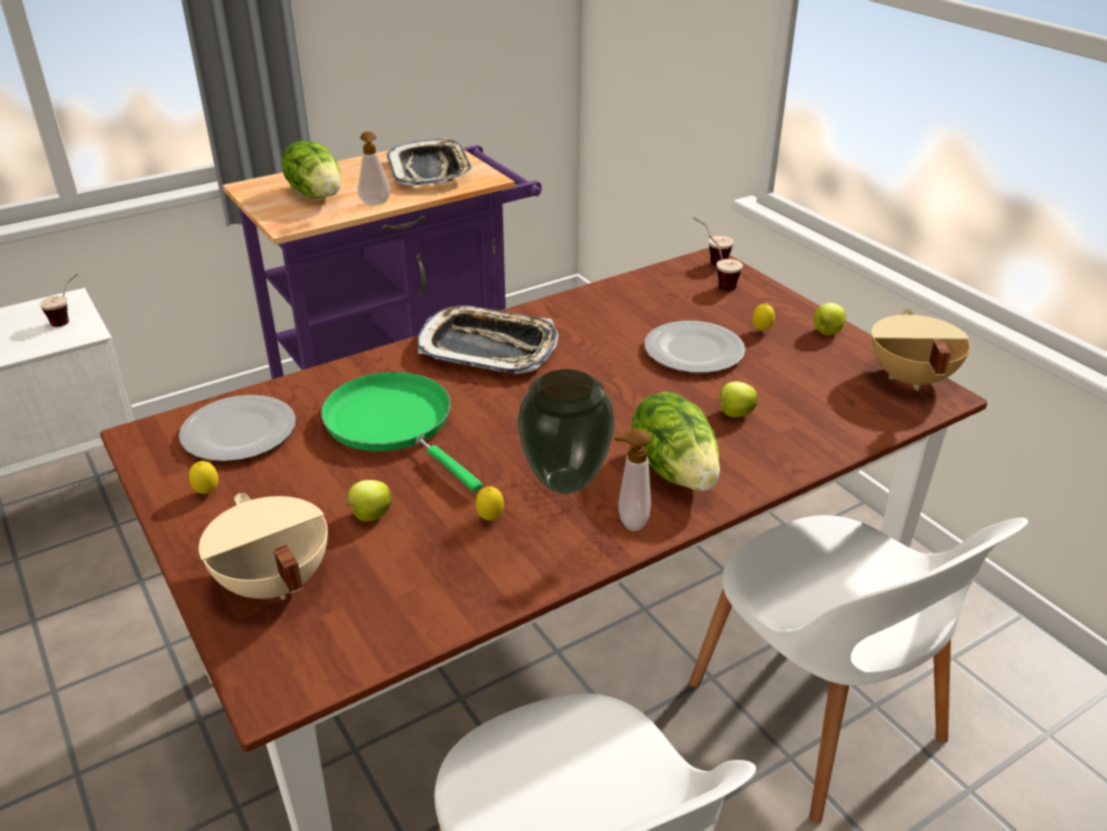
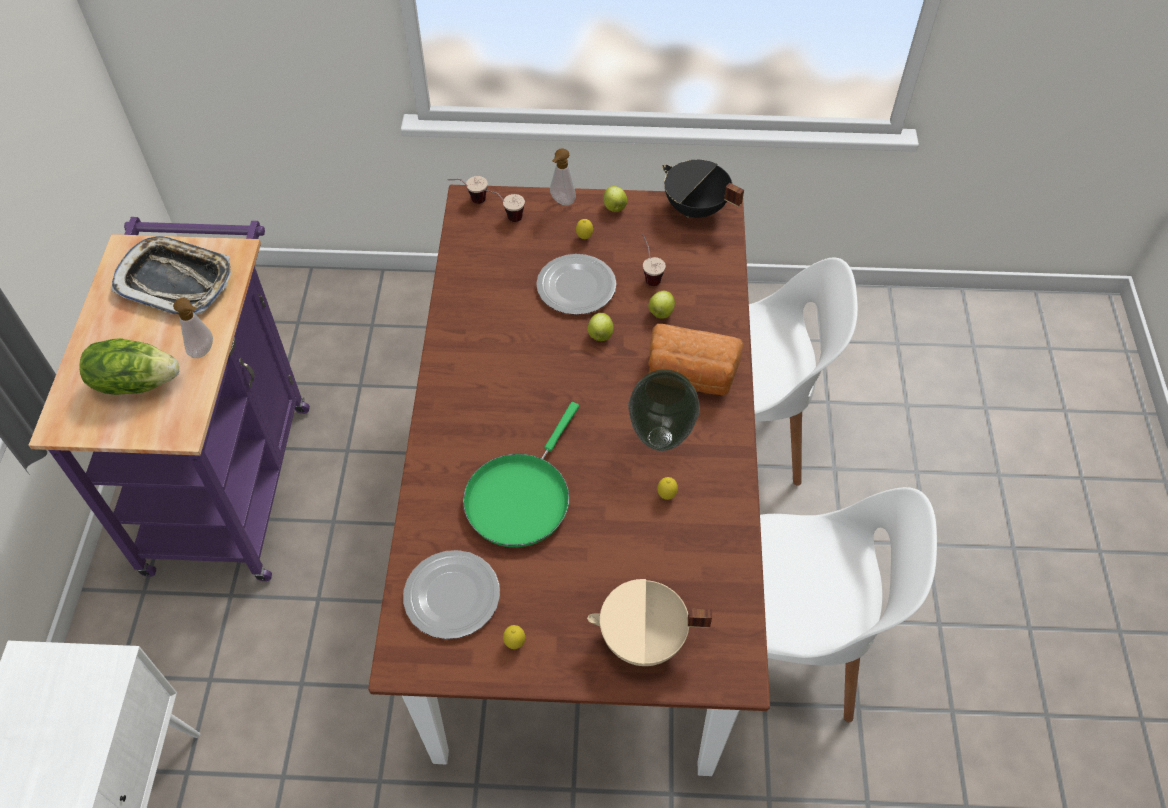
camera: 55 degrees left, 20 degrees up
(69, 319) = (66, 671): cup -> cup (649, 274)
(370, 516) = (614, 558): apple -> apple (600, 336)
(394, 424) = (521, 497): green frying pan -> green frying pan turned 60 degrees counterclockwise
(488, 348) = (470, 394): tray -> none
(629, 521) = (720, 429): soap dispenser -> soap dispenser (561, 202)
(675, 469) = (690, 377): lettuce -> bread
(909, 378) = (695, 209): beige cooking pot -> black cooking pot

